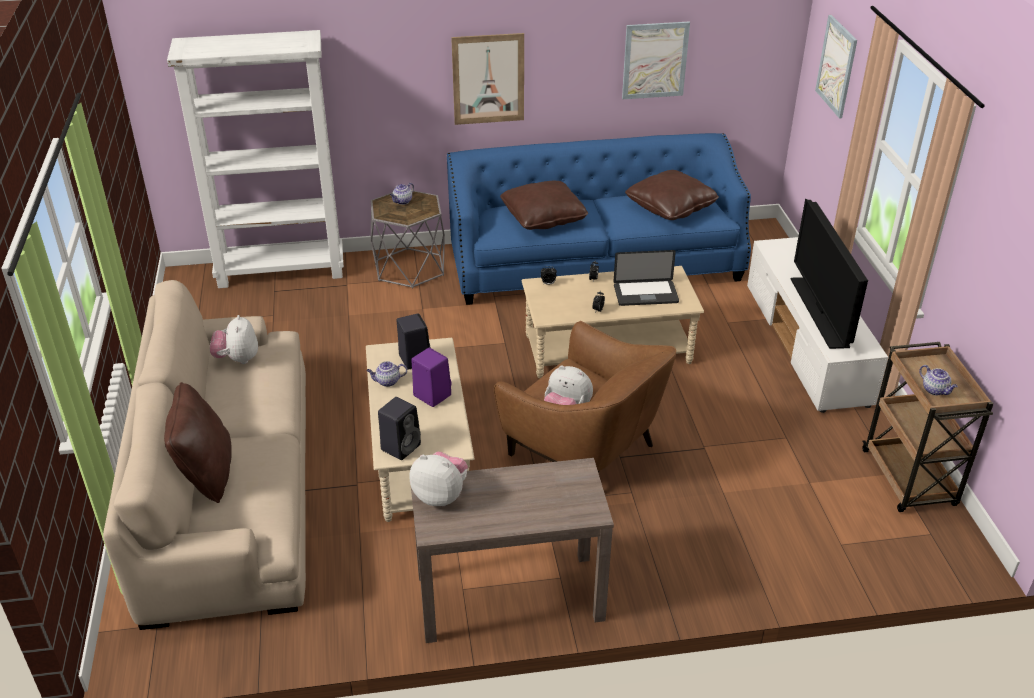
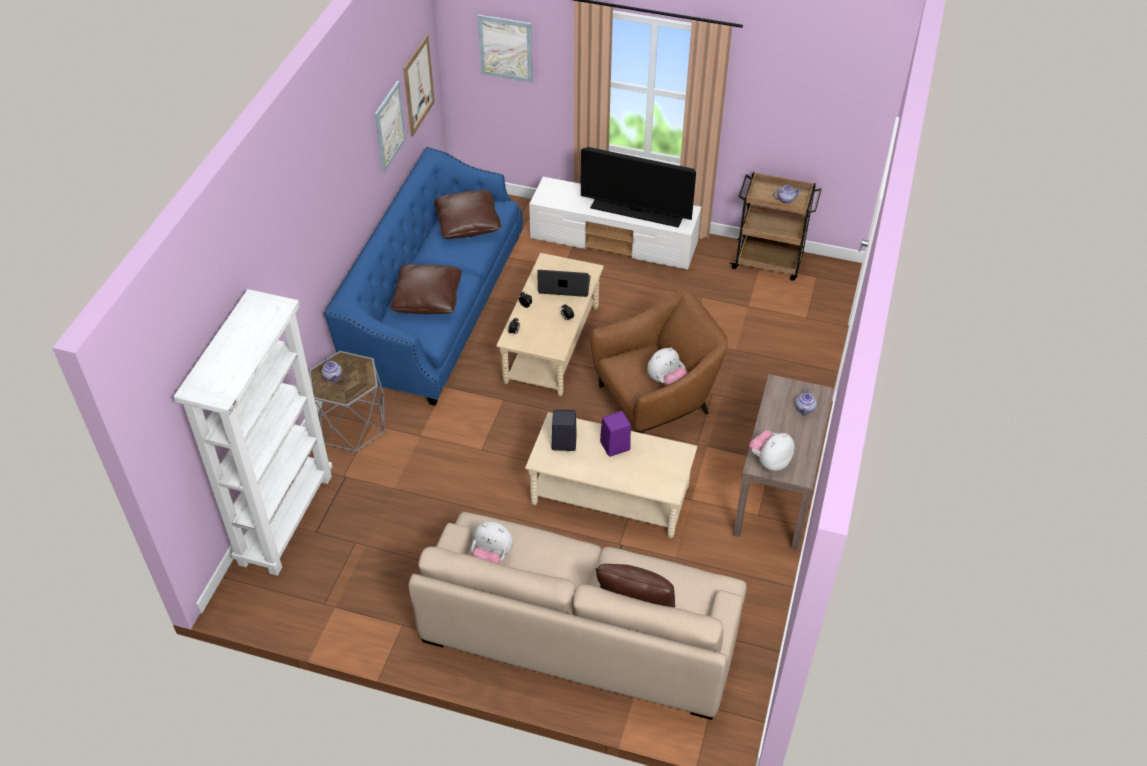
camera: 65 degrees left, 10 degrees up
(387, 381) = (582, 467): teapot -> teapot (805, 409)
(401, 446) = (664, 481): black speaker -> none
(488, 79) = (327, 229): picture -> picture (418, 85)
(645, 294) = (564, 285): laptop -> laptop turned 105 degrees counterclockwise

